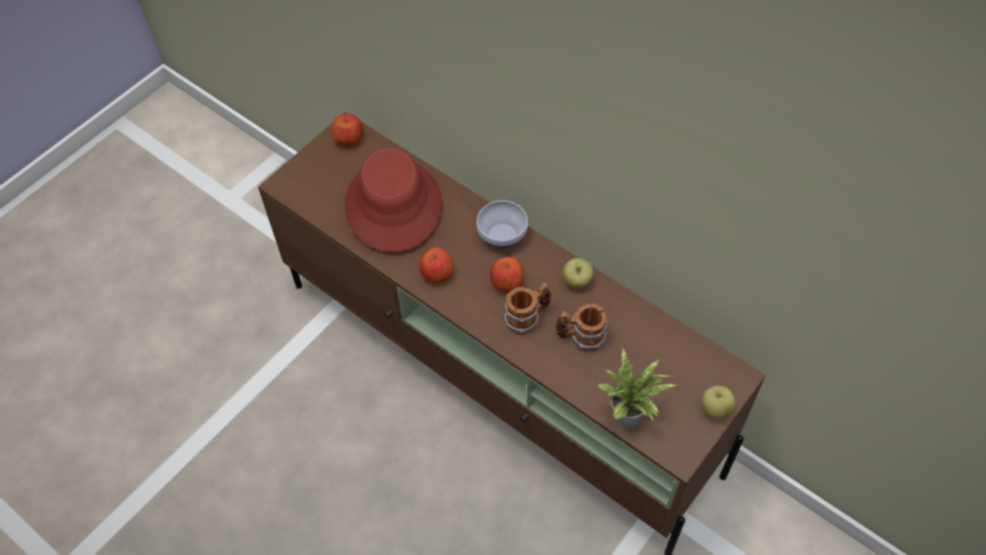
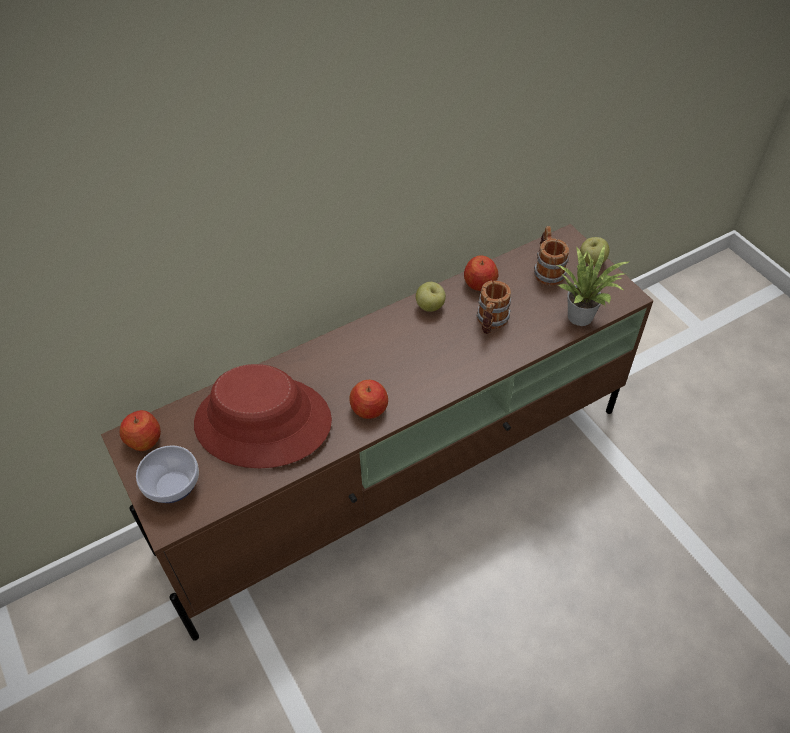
camera: 70 degrees left, 5 degrees down
(501, 235) = (349, 345): bowl -> bowl (171, 487)
(507, 282) = (407, 356): apple -> apple (480, 284)
(528, 317) = (453, 352): mug -> mug (547, 270)

